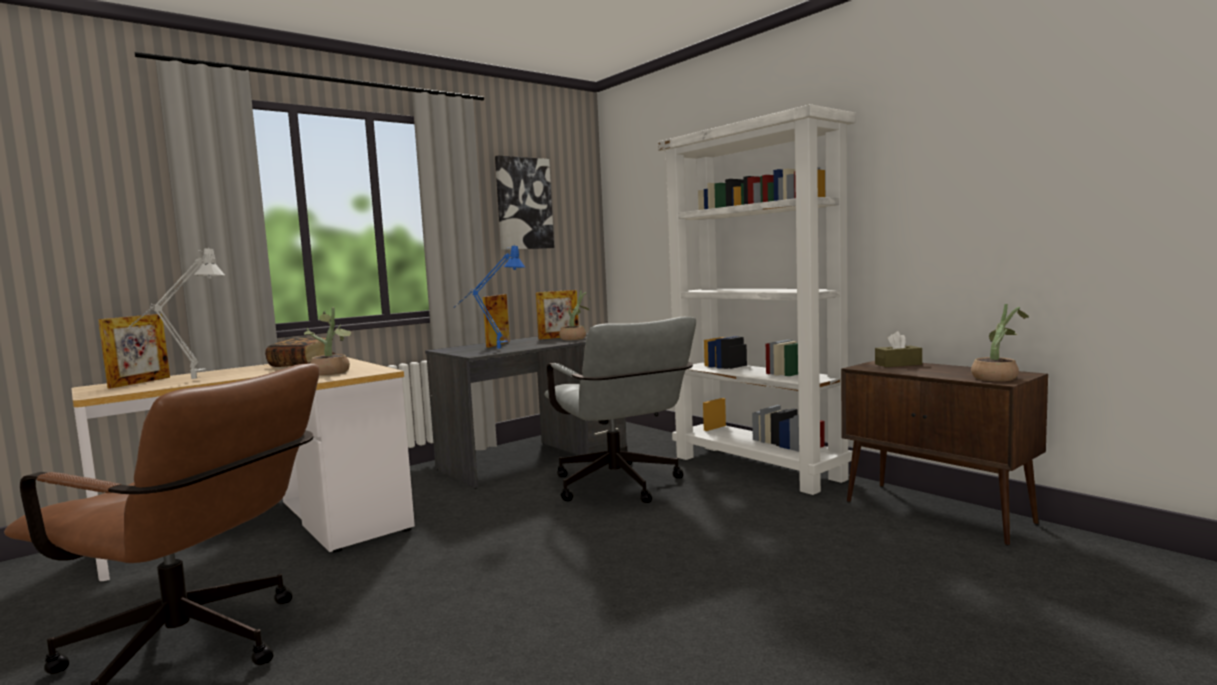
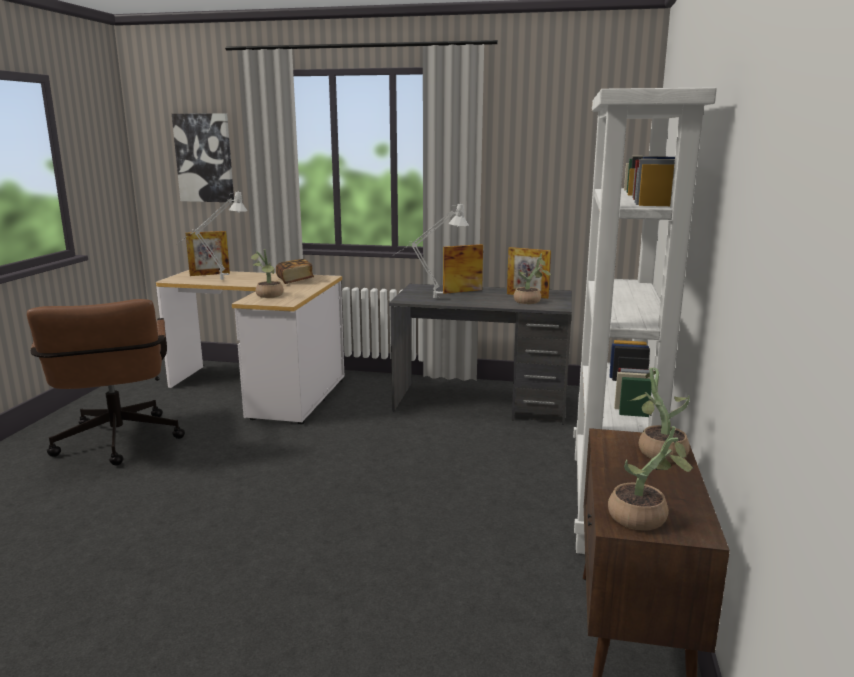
camera: 50 degrees right, 10 degrees up
(494, 350) = (430, 299): blue table lamp -> grey table lamp
(523, 203) = (545, 148): picture -> picture (204, 158)
(621, 488) = (465, 459): grey office chair -> none
(898, 364) = (657, 451): brown tissue box -> potted plant

